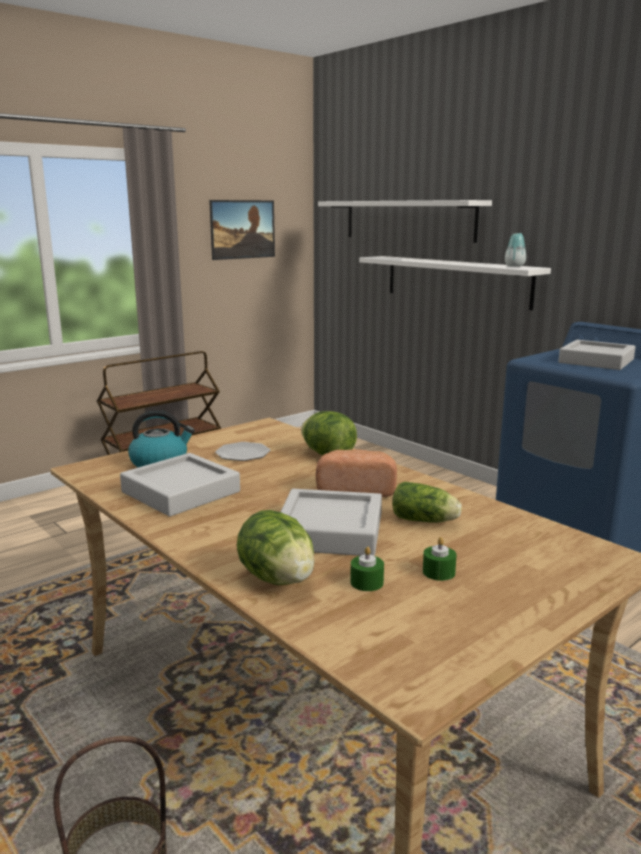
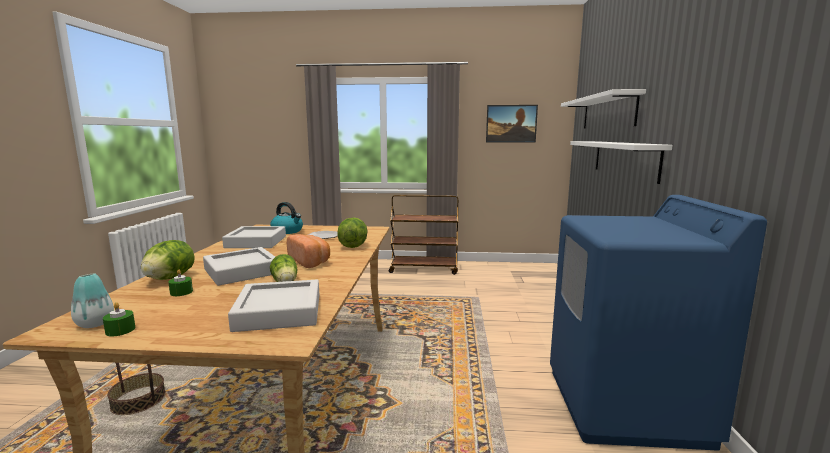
camera: 45 degrees right, 5 degrees down
(438, 572) = (211, 301): green candle -> green candle (120, 330)
(514, 266) = (644, 143): vase -> vase (95, 324)
(596, 361) = (636, 226): grey tray -> grey tray (279, 312)

